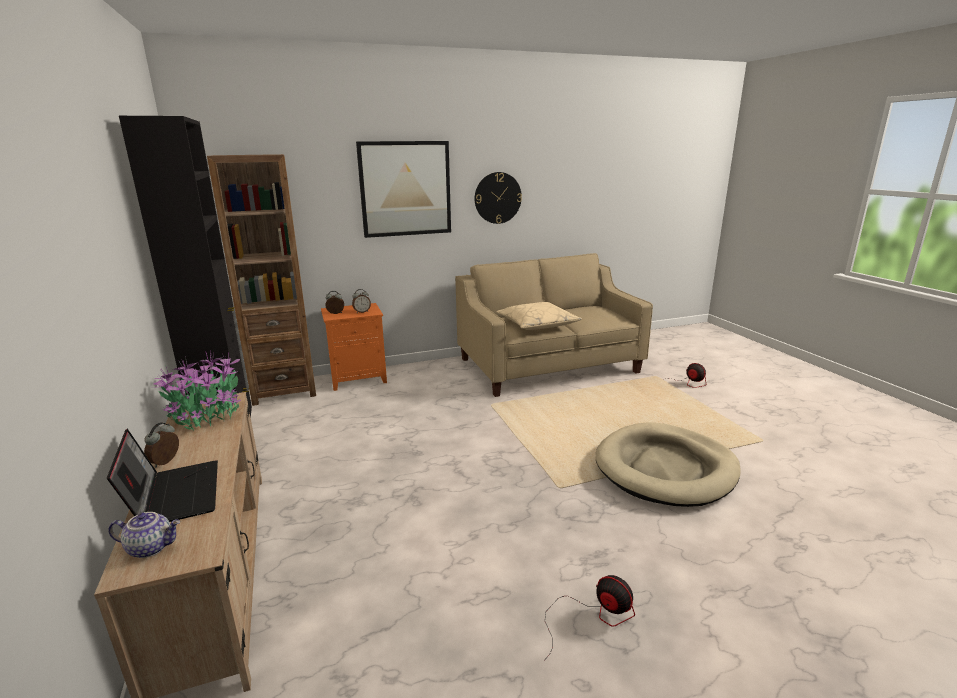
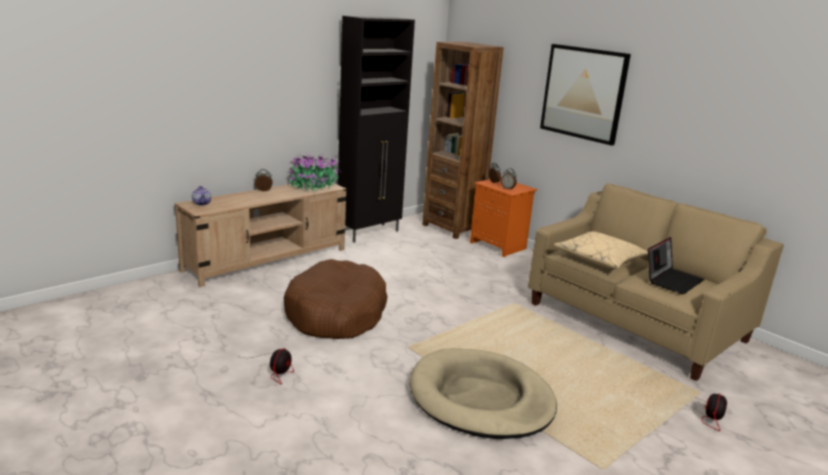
camera: 65 degrees right, 0 degrees up
(174, 494) = (239, 198): laptop -> laptop (672, 280)
(455, 526) = (336, 314): none -> brown dog bed
(497, 198) = (671, 123): wall clock -> none

